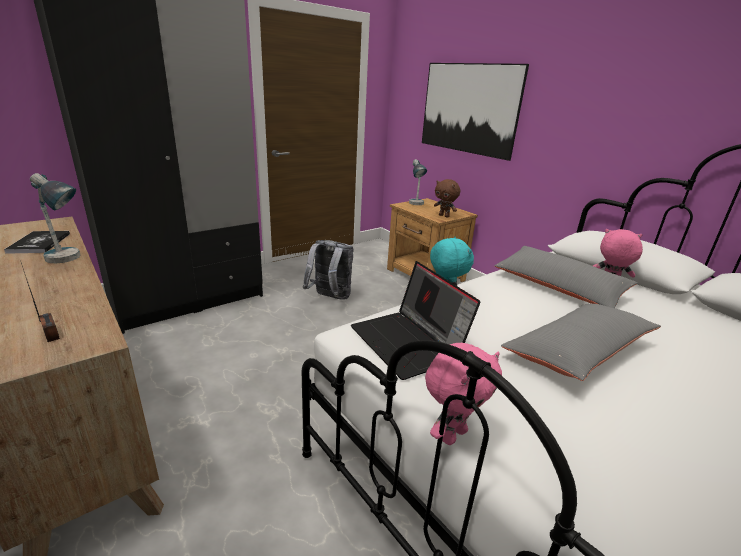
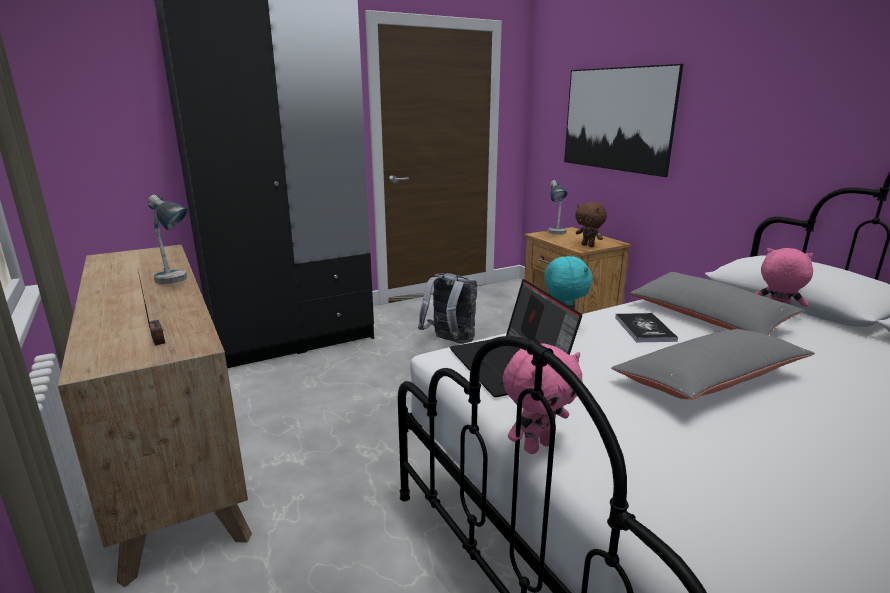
camera: 10 degrees right, 5 degrees down
(39, 243) = (150, 267): book -> book (644, 329)

